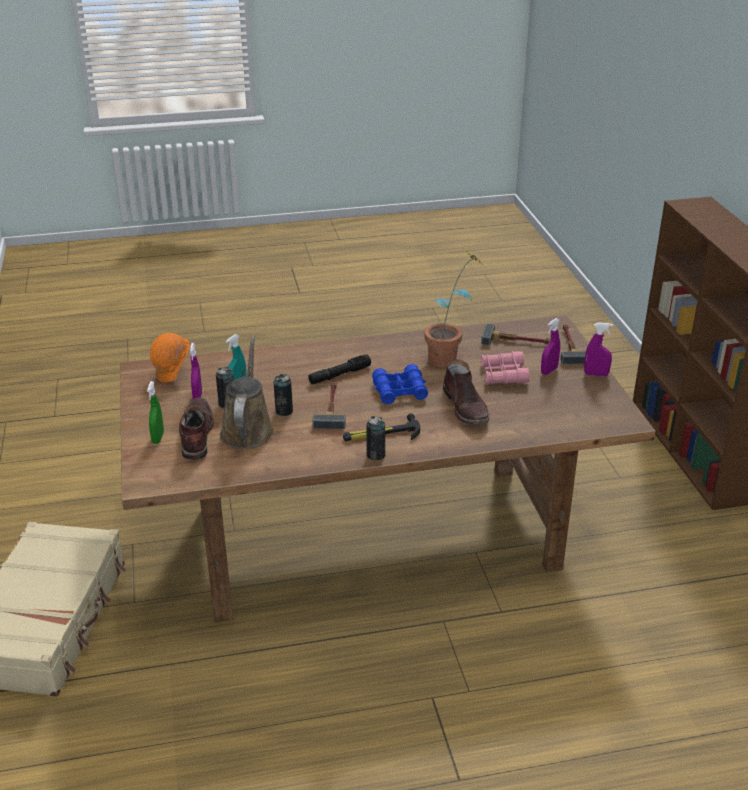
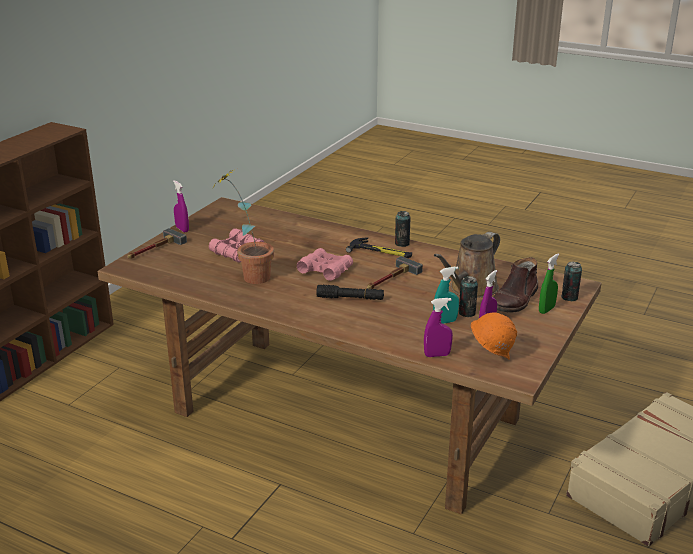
camera: 140 degrees left, 5 degrees down
(284, 411) = (428, 290): can -> can (569, 297)
(400, 391) = (325, 270): blue binoculars -> pink binoculars
(466, 407) = (300, 244): brown boot -> none
(517, 341) = (179, 267): hammer -> none
(549, 371) = (204, 242): purple spray bottle -> purple spray bottle (437, 355)

